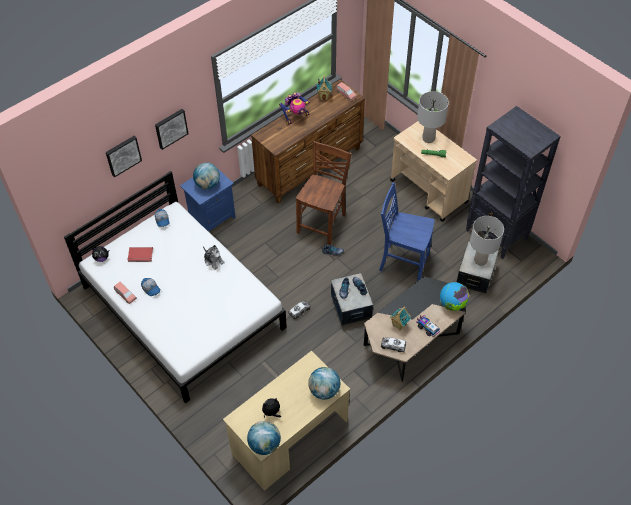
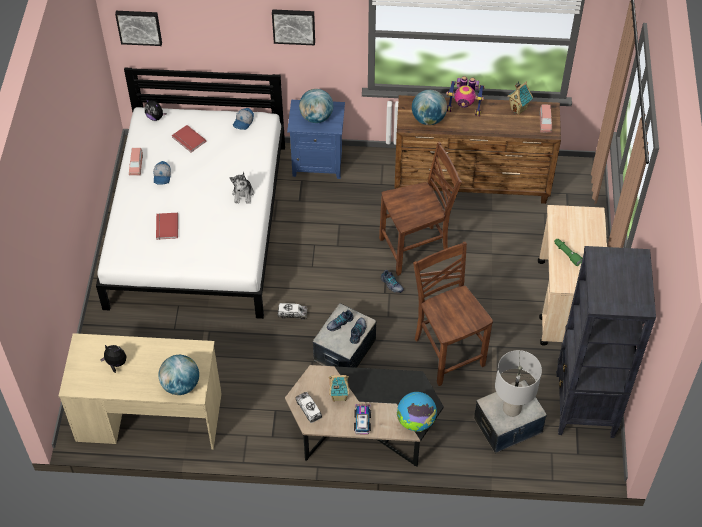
camera: 45 degrees right, 0 degrees up
(123, 155) = (222, 21): picture -> picture (139, 26)
(190, 315) = (166, 227): none -> red book
(264, 444) = (78, 385): globe -> globe (428, 119)
(402, 263) = (447, 351): blue chair -> brown chair
(428, 138) = (583, 233): grey table lamp -> none

